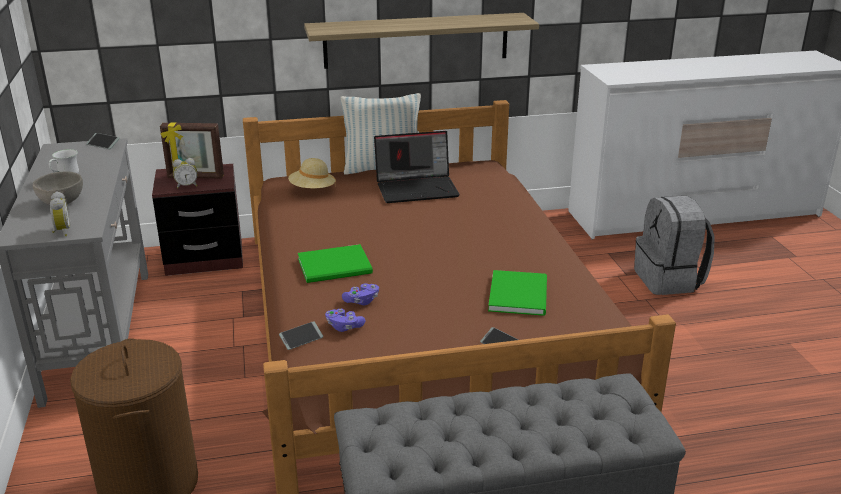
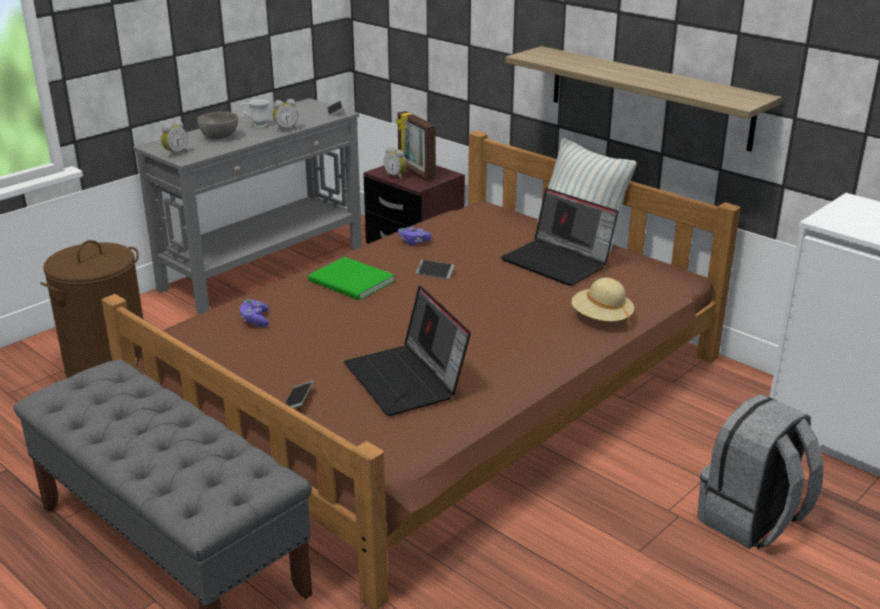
camera: 55 degrees right, 0 degrees up
(104, 172) = (286, 129): none -> alarm clock
(301, 339) = (218, 311): phone -> phone (435, 273)
(312, 190) = (479, 223): beige hat -> beige hat (601, 318)
(361, 301) = (305, 313): purple game controller -> purple game controller (414, 242)
(520, 294) = (407, 380): green book -> laptop

